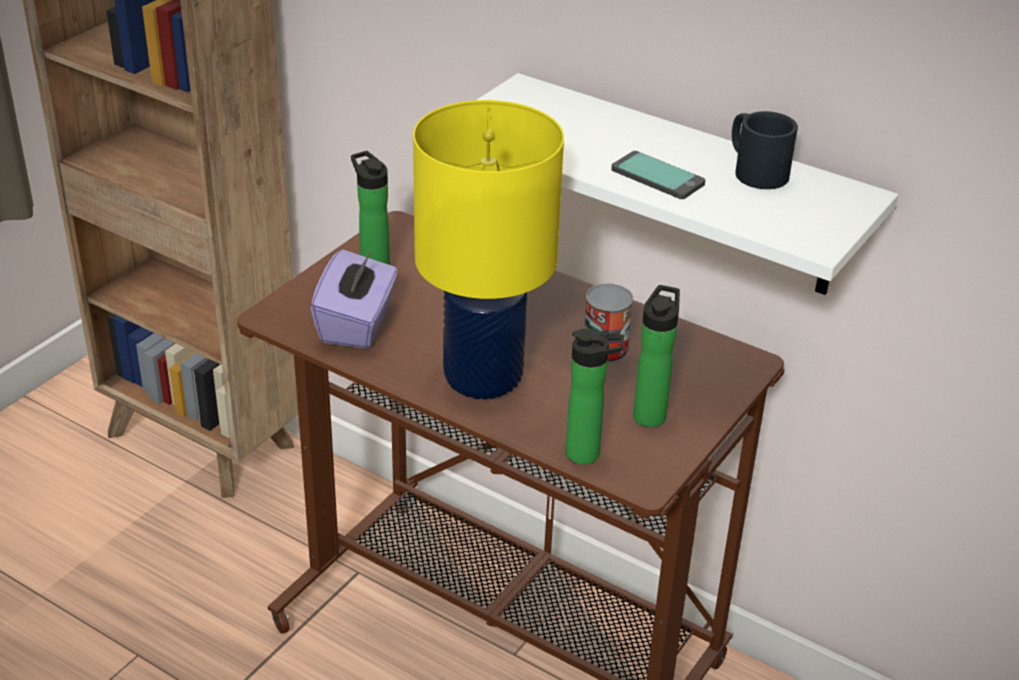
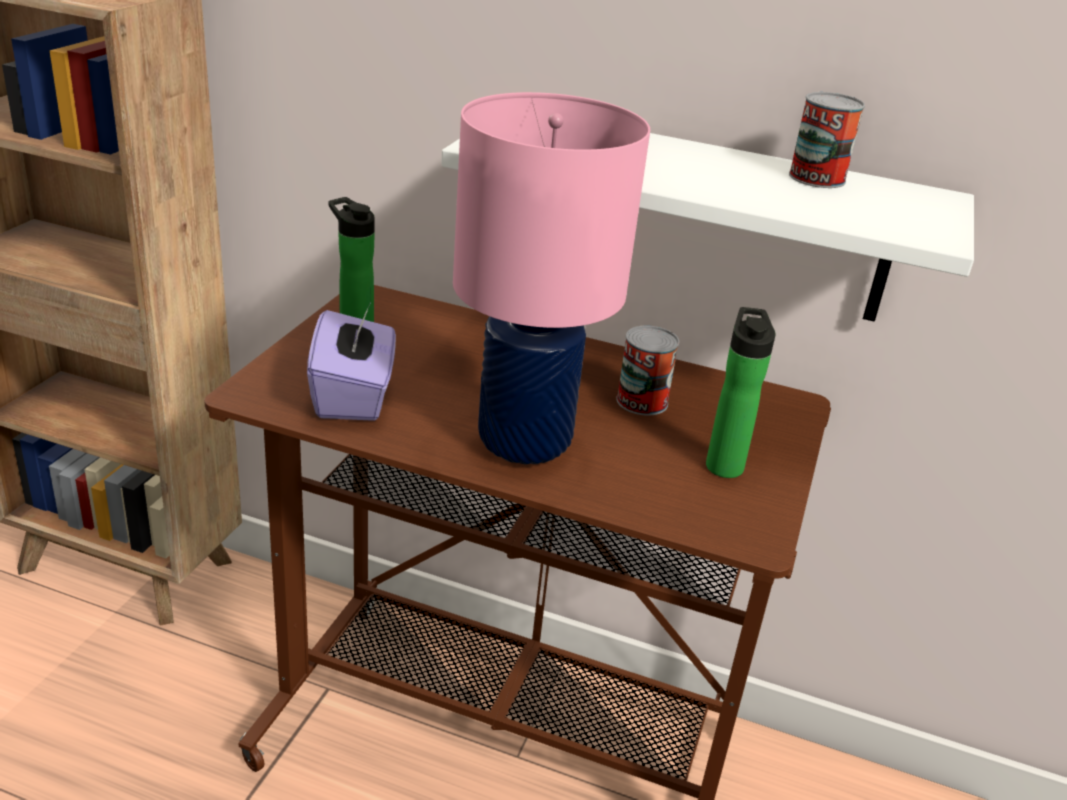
camera: 15 degrees left, 5 degrees down
(483, 384) = (525, 448): yellow table lamp -> pink table lamp
(588, 454) = (678, 515): bottle -> none
(658, 177) = (722, 185): phone -> none
(754, 170) = (817, 178): black mug -> can

